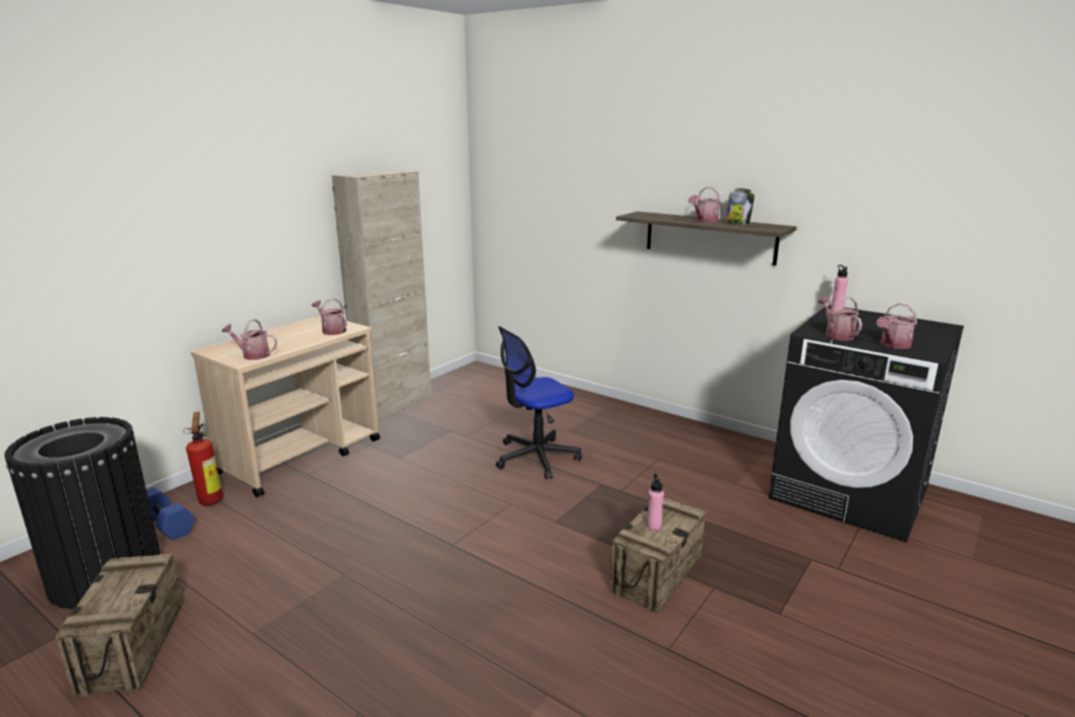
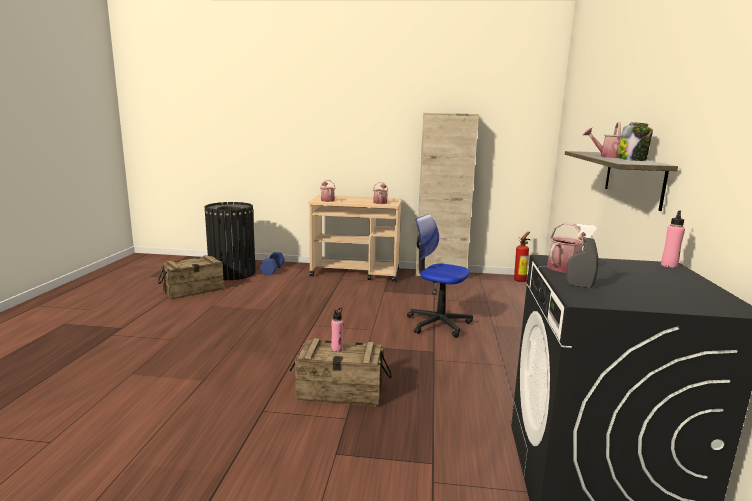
camera: 60 degrees right, 5 degrees down
(212, 499) = (300, 270): fire extinguisher -> fire extinguisher (521, 280)
(893, 345) = (579, 286): watering can -> grey spray bottle

